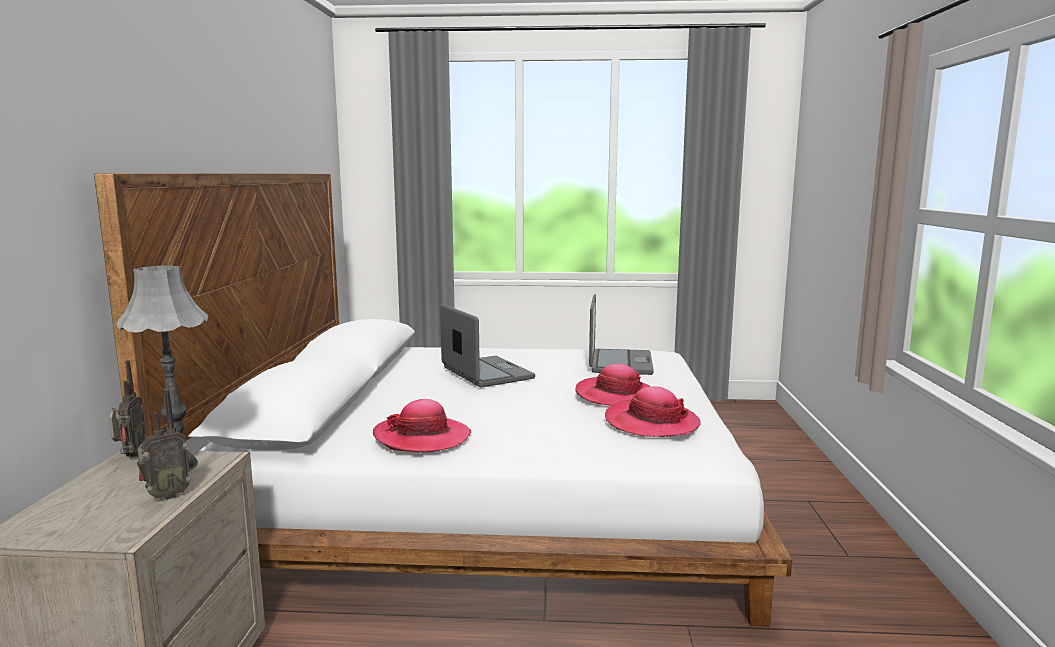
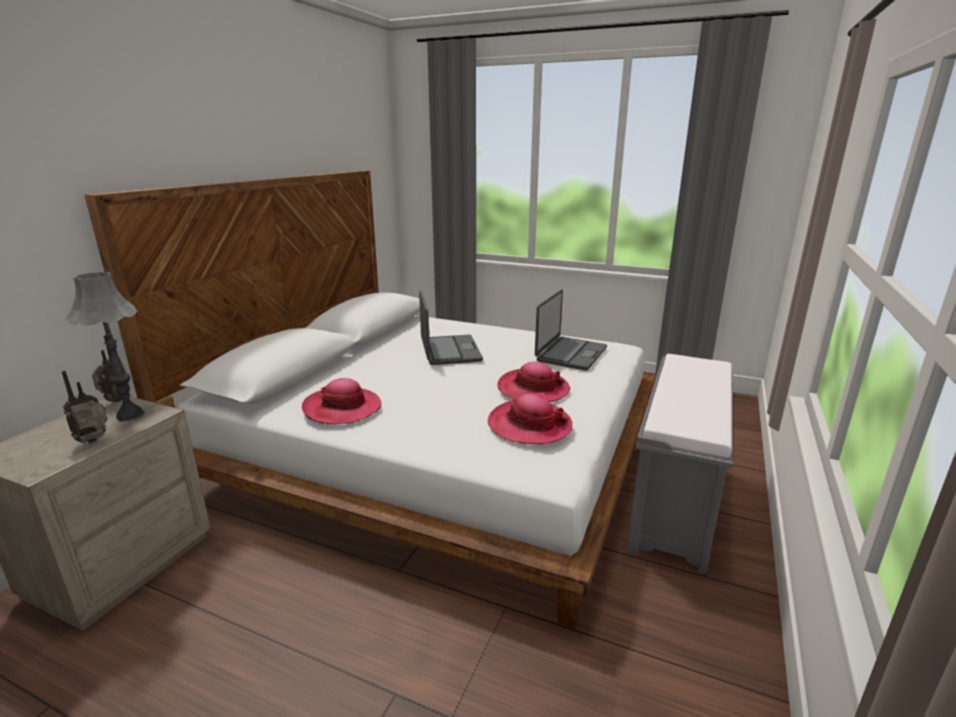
camera: 20 degrees right, 10 degrees up
(166, 496) = (95, 441): radio -> radio turned 150 degrees clockwise
(772, 501) = (673, 502): none -> grey bench

